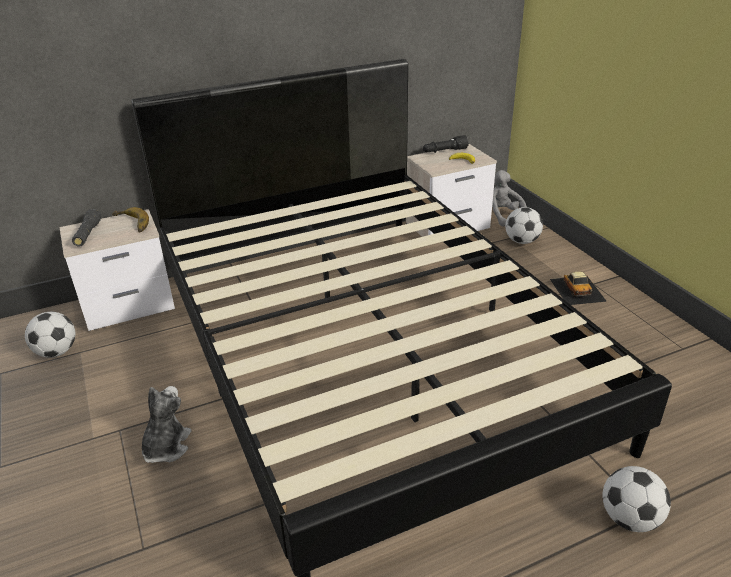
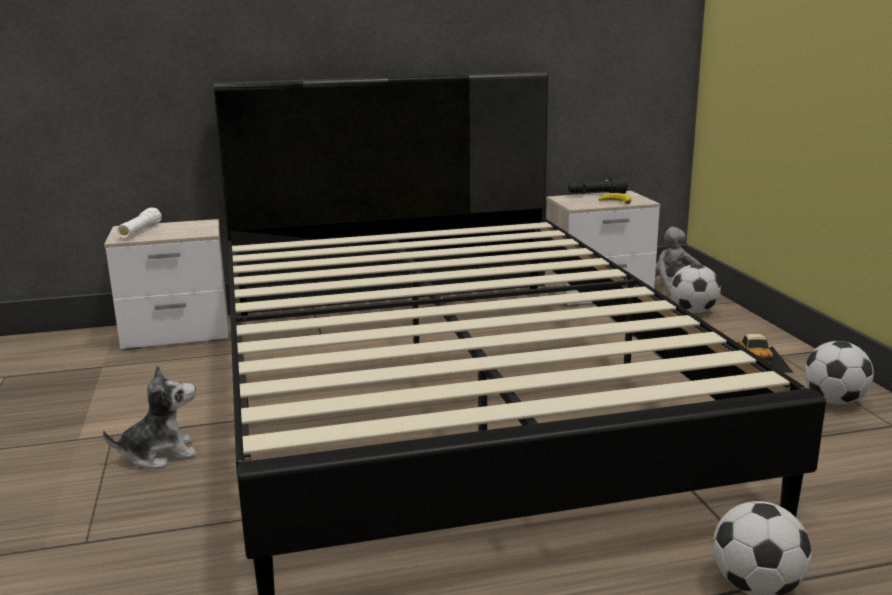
camera: 10 degrees right, 15 degrees down
(56, 352) = (76, 364): football -> football (834, 401)
(88, 234) = (140, 232): black flashlight -> white flashlight
(130, 224) = (191, 227): banana -> none
(166, 447) = (159, 454): plush toy -> plush toy turned 45 degrees clockwise

